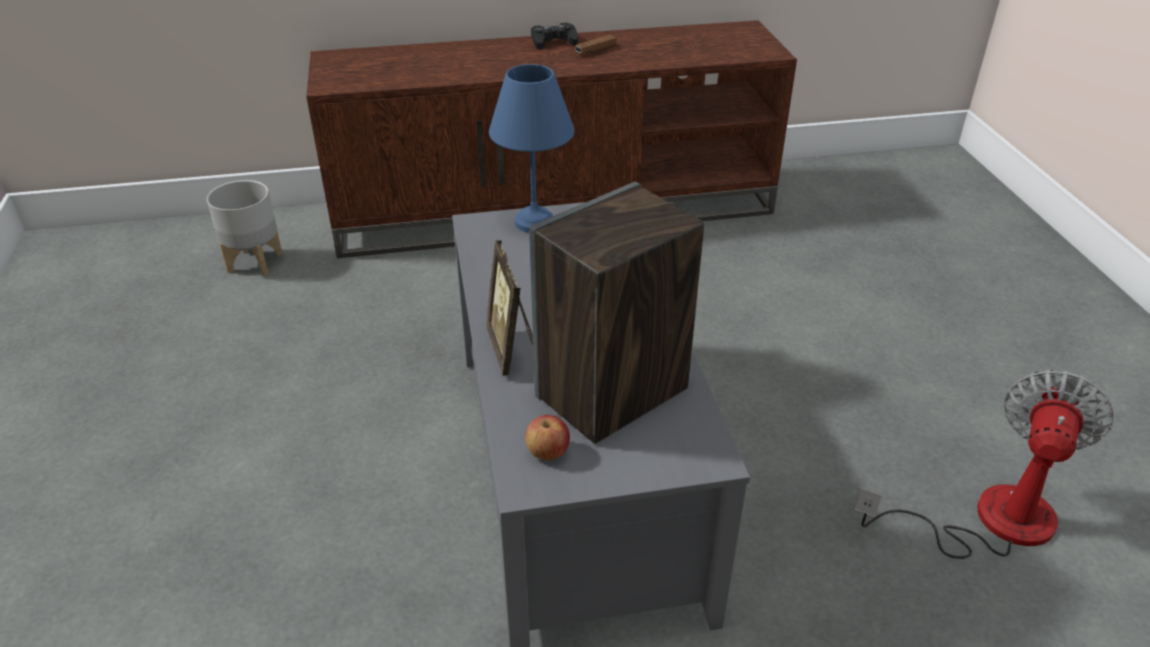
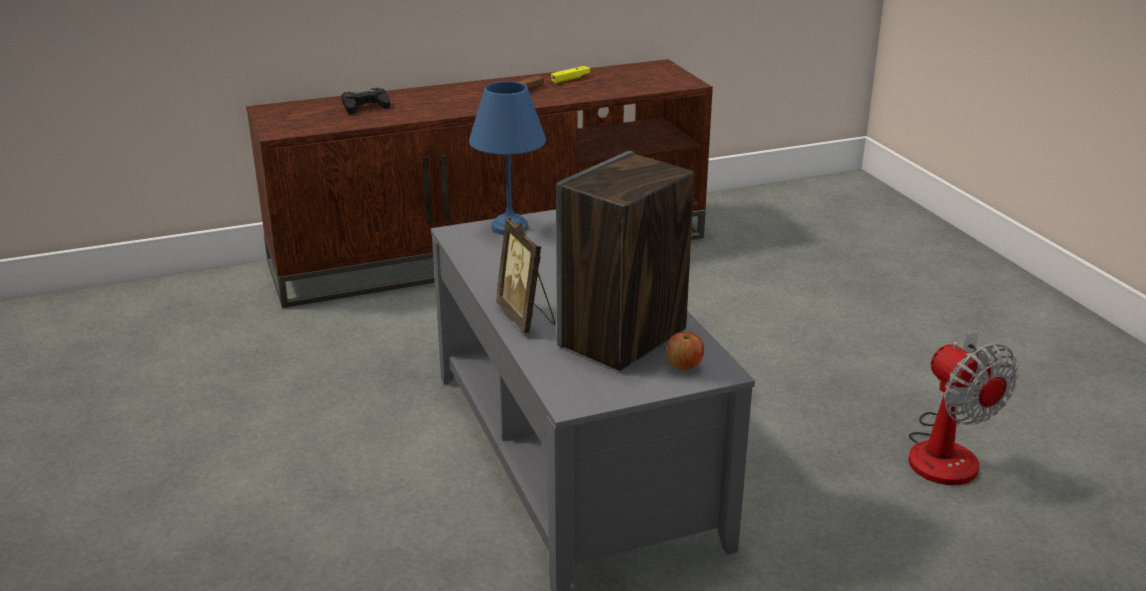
camera: 10 degrees left, 10 degrees down
(255, 262) = (197, 318): grey planter -> none
(548, 453) = (582, 381): apple -> apple (684, 366)
(553, 42) = (483, 86): black game controller -> black game controller (365, 107)
(647, 39) = (570, 79): none -> yellow game controller
(988, 520) = (947, 450): fan -> fan turned 135 degrees clockwise

